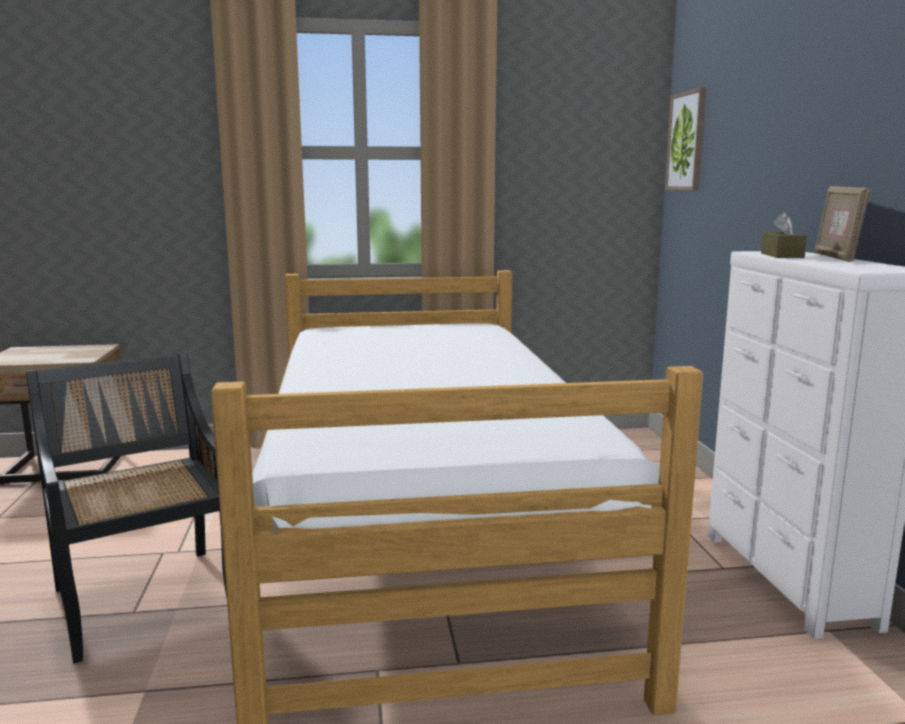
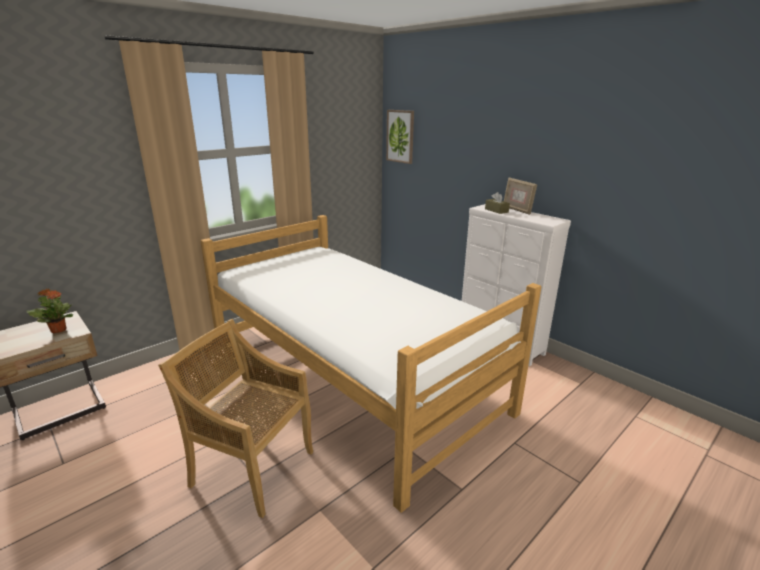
camera: 35 degrees left, 10 degrees up
(73, 355) = (58, 330): none -> potted plant
(145, 599) = (251, 467): black chair -> beige chair

